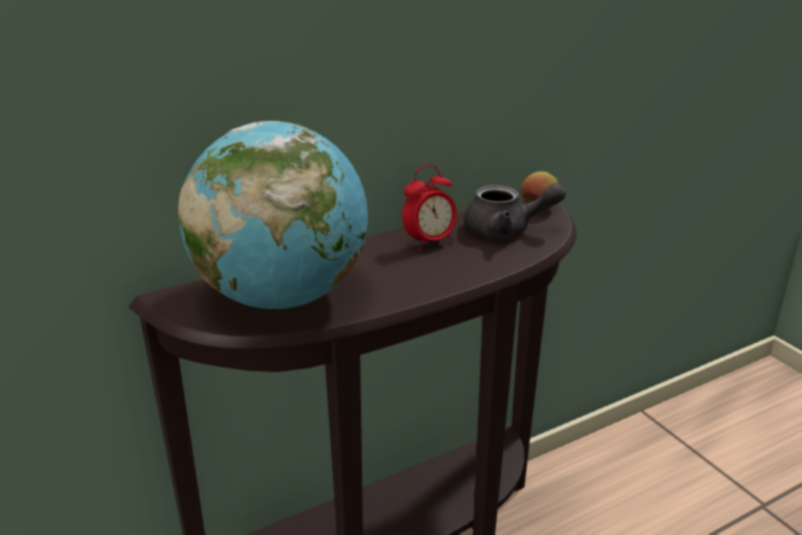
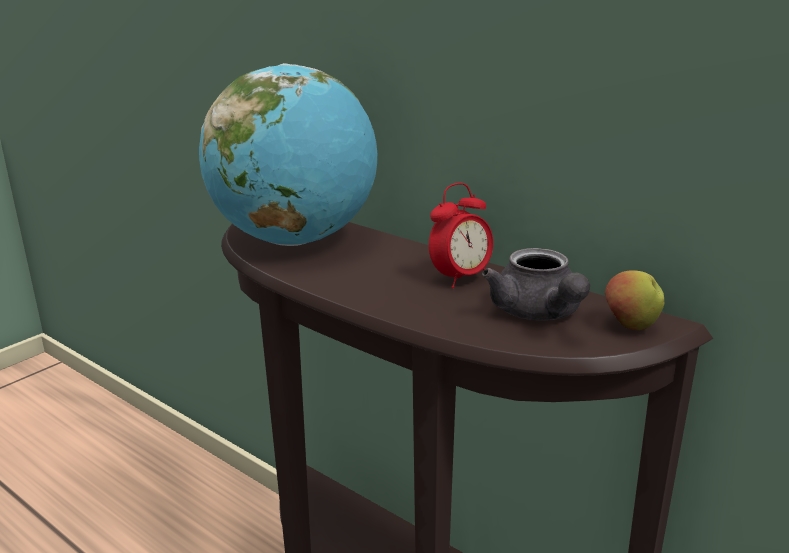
camera: 70 degrees right, 5 degrees down
(429, 242) = (460, 278): alarm clock -> alarm clock turned 75 degrees counterclockwise

